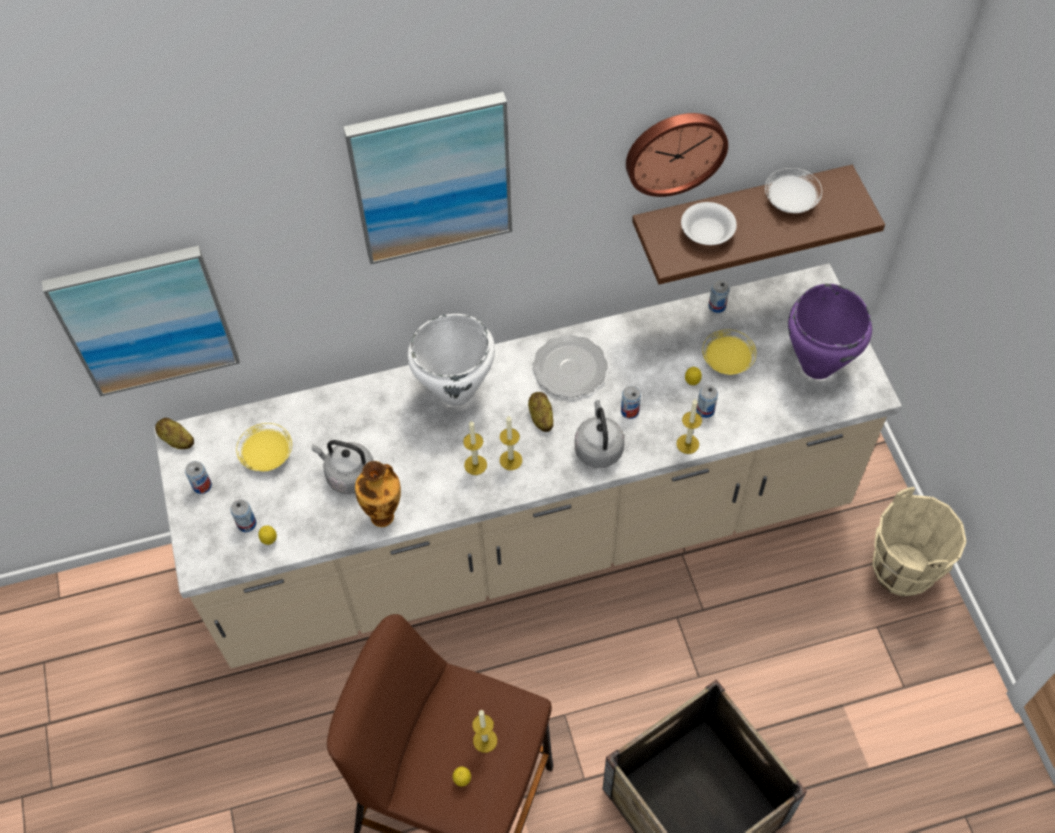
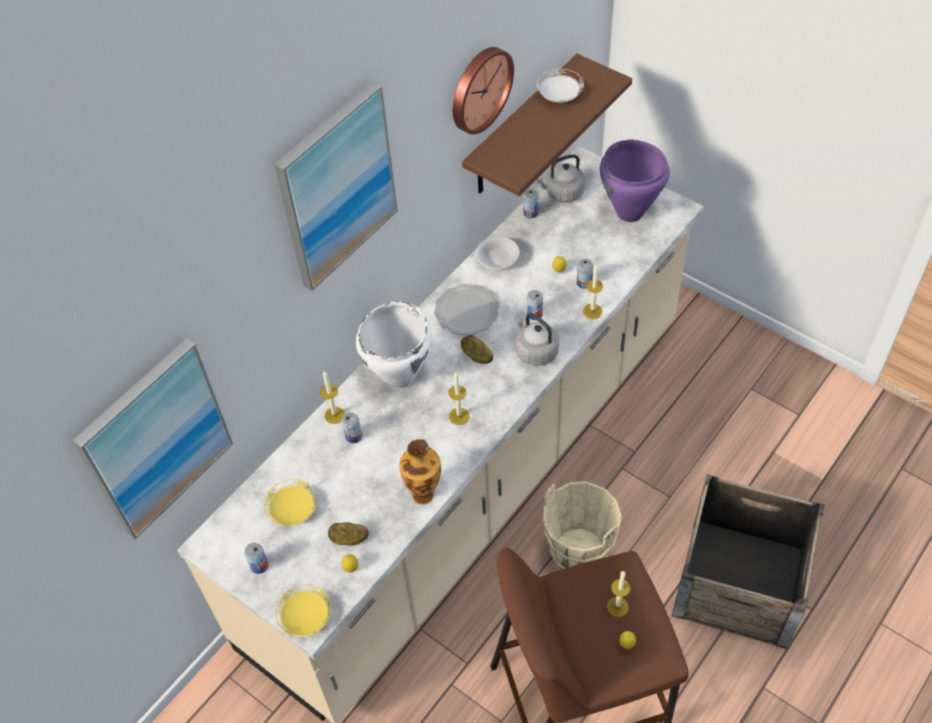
camera: 35 degrees left, 5 degrees down
(176, 440) = (207, 547): potato -> potato (349, 539)
(247, 524) = (321, 569): can -> can (354, 436)
(348, 475) = (370, 483): grey kettle -> grey kettle (562, 193)
(511, 460) = (481, 397): candle -> candle (334, 415)
(706, 233) = (523, 145): white bowl -> white bowl (497, 260)
(727, 361) = (569, 243): yellow plate -> yellow plate (306, 617)
(902, 570) = (736, 343): beige bucket -> beige bucket (579, 552)

